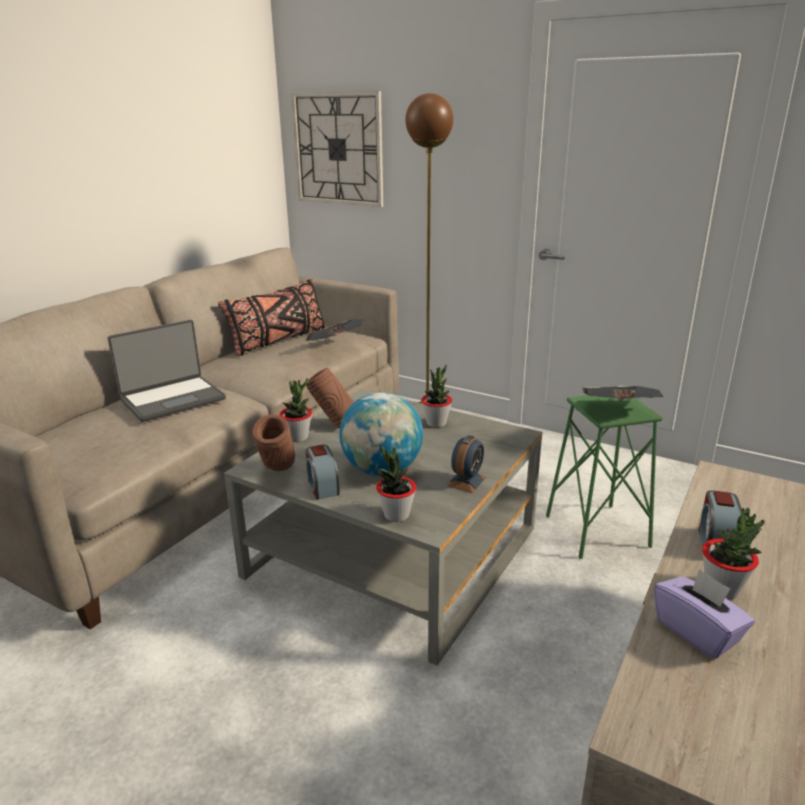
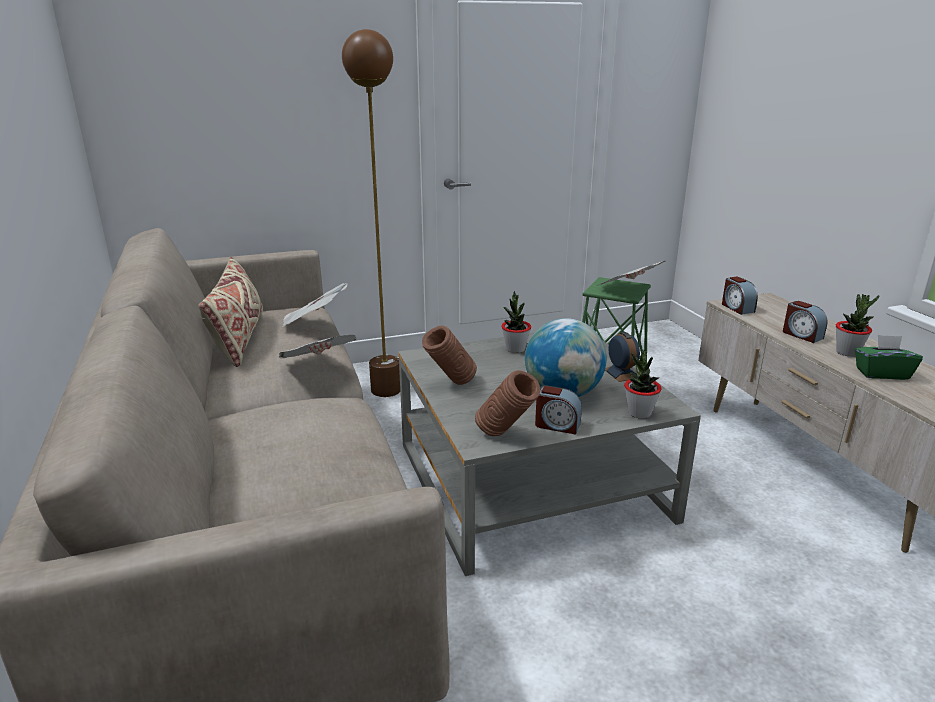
camera: 50 degrees left, 0 degrees up
(172, 399) = (293, 427): laptop -> none
(269, 374) = (319, 367): none -> newspaper
(278, 341) = (238, 339): black pillow -> beige pillow
(298, 437) = (450, 406): potted plant -> none
(338, 149) = (179, 96): wall clock -> none
(697, 631) = (881, 373): purple tissue box -> green tissue box
(716, 481) = (737, 308): none -> alarm clock

